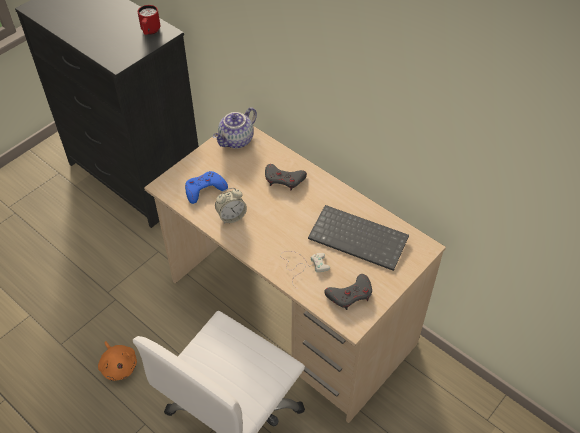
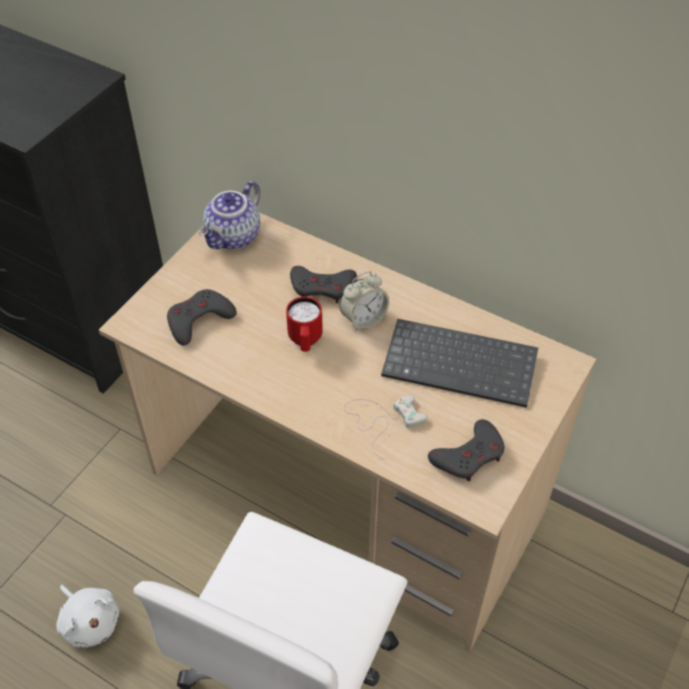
camera: 10 degrees left, 0 degrees up
(119, 366) = (90, 621): orange plush toy -> white plush toy
(150, 32) = (70, 80): red mug -> red mug (305, 341)
(204, 189) = (199, 320): blue game controller -> grey game controller
(231, 216) = (251, 357): alarm clock -> alarm clock (363, 319)

